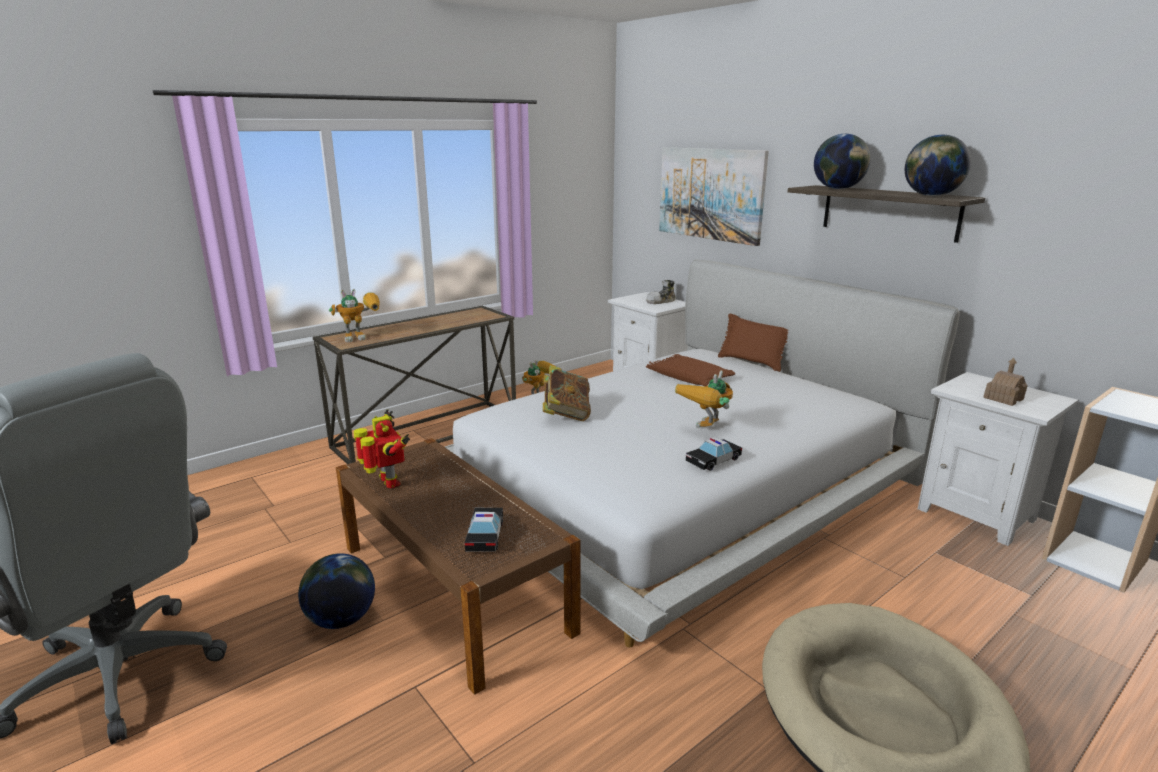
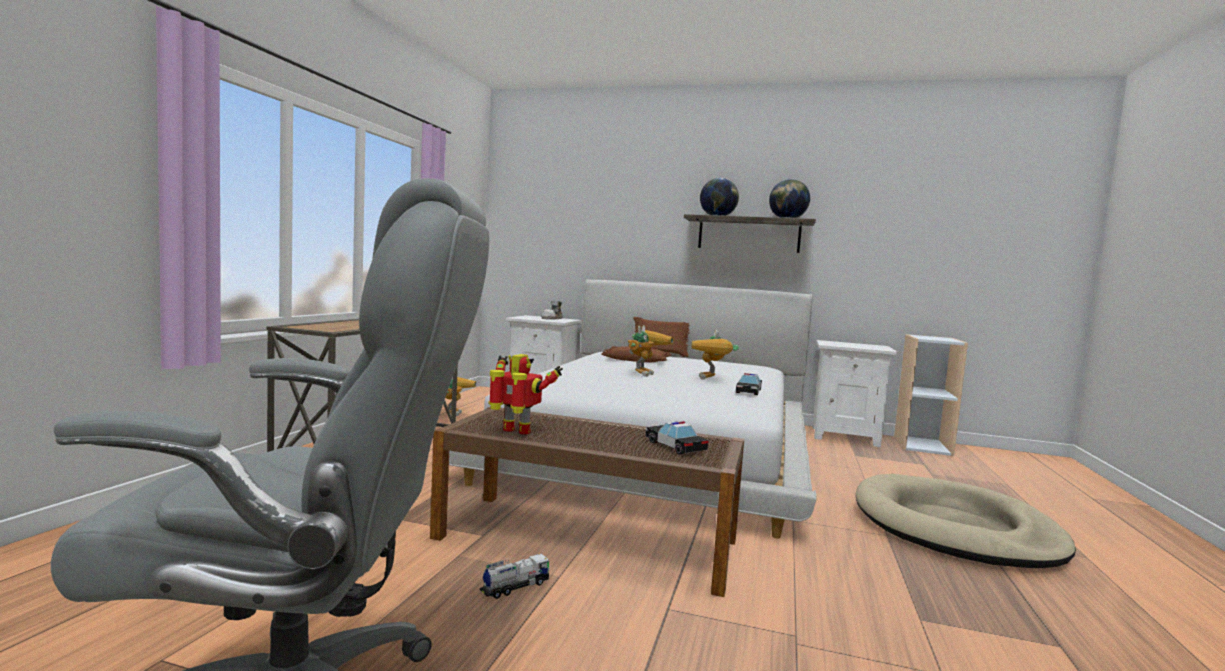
camera: 35 degrees left, 15 degrees down
(341, 619) = (515, 587): globe -> toy truck
(362, 337) = (333, 326): toy robot -> toy robot (644, 373)
(566, 414) = (594, 380): book -> none
(710, 194) = (593, 227): picture -> none
(1003, 398) = (859, 346): toy house -> none

